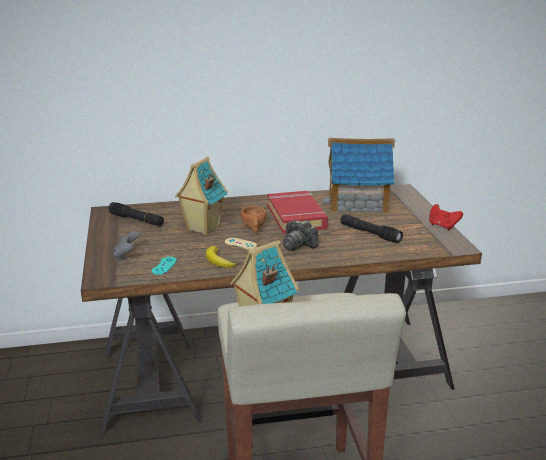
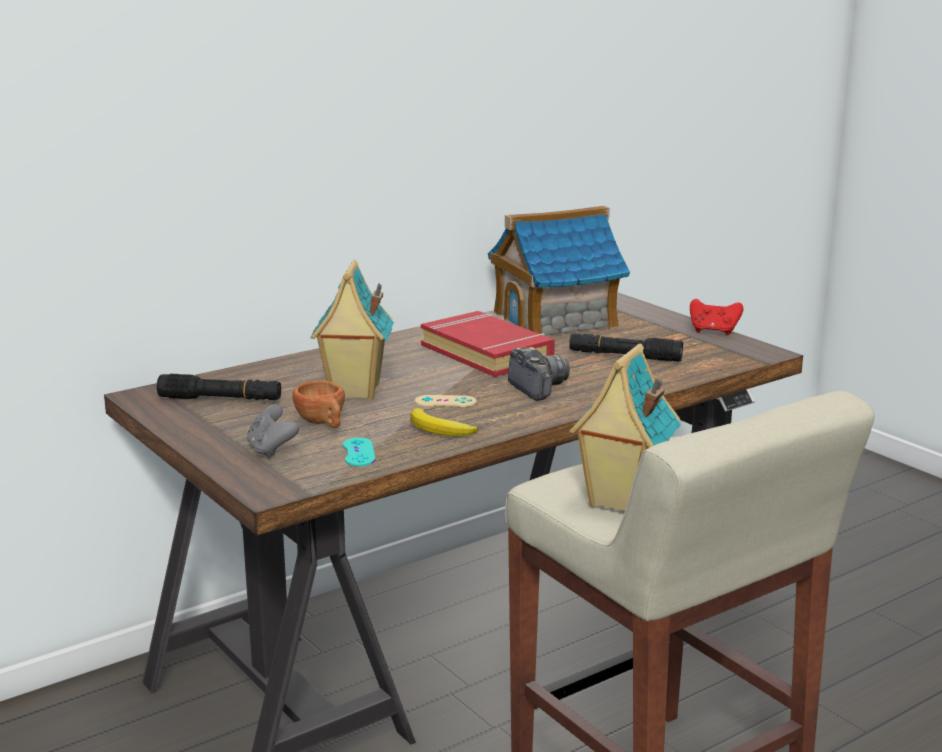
camera: 25 degrees left, 5 degrees down
(254, 229) = (441, 379): brown cup -> brown cup (323, 424)
(298, 245) = (538, 388): camera -> camera turned 135 degrees counterclockwise

